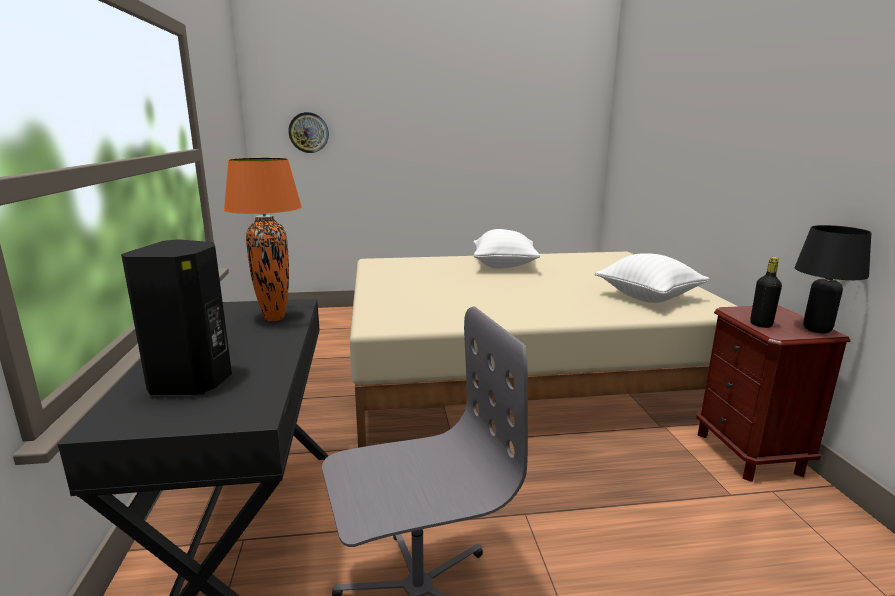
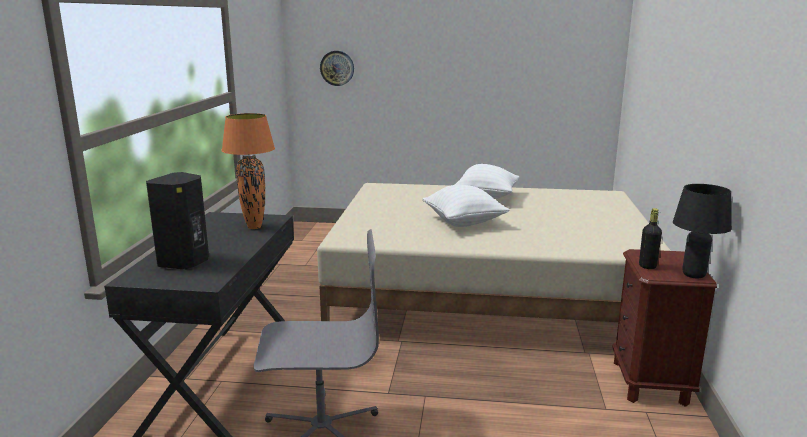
camera: 15 degrees right, 0 degrees up
(648, 297) = (591, 236): white pillow -> white pillow (463, 223)

